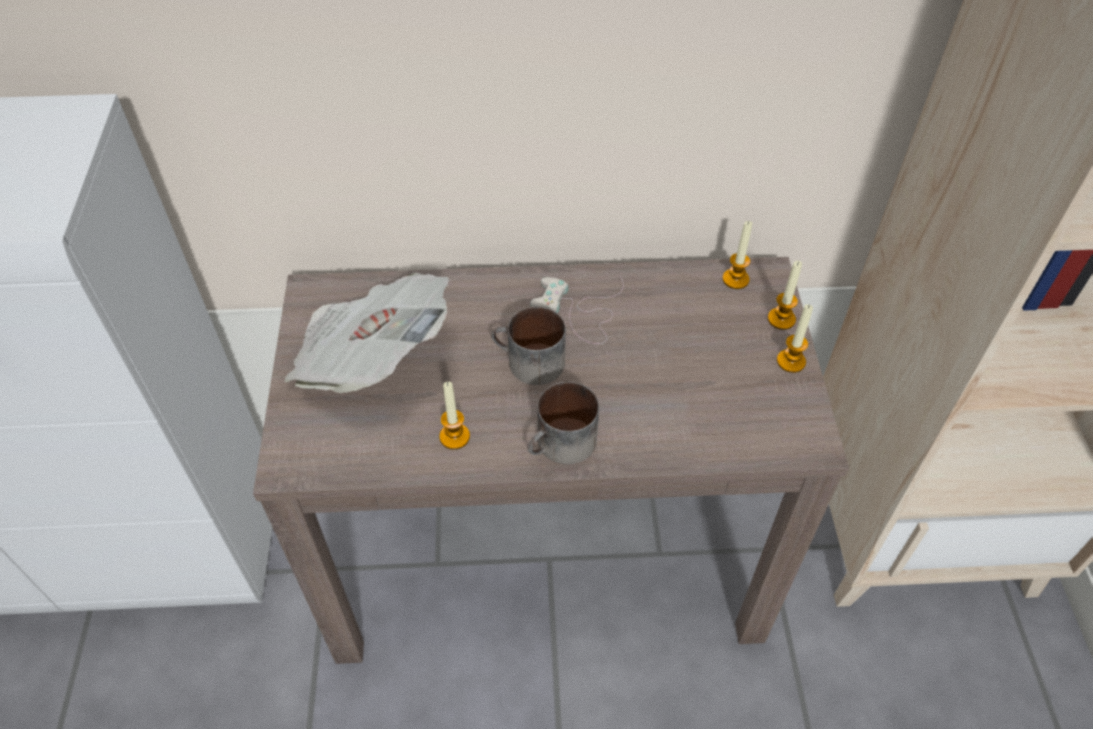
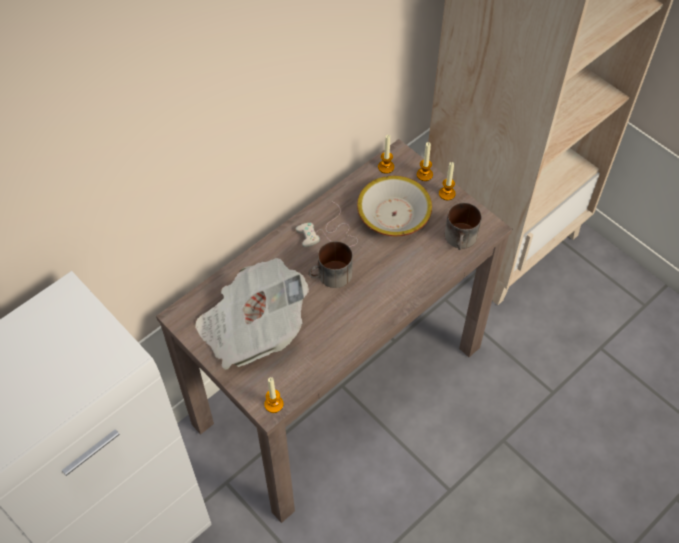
camera: 40 degrees left, 5 degrees up
(454, 437) = (333, 336): candle -> candle (274, 404)
(562, 446) = (386, 305): mug -> mug (462, 239)
(688, 341) = (393, 214): none -> bowl

